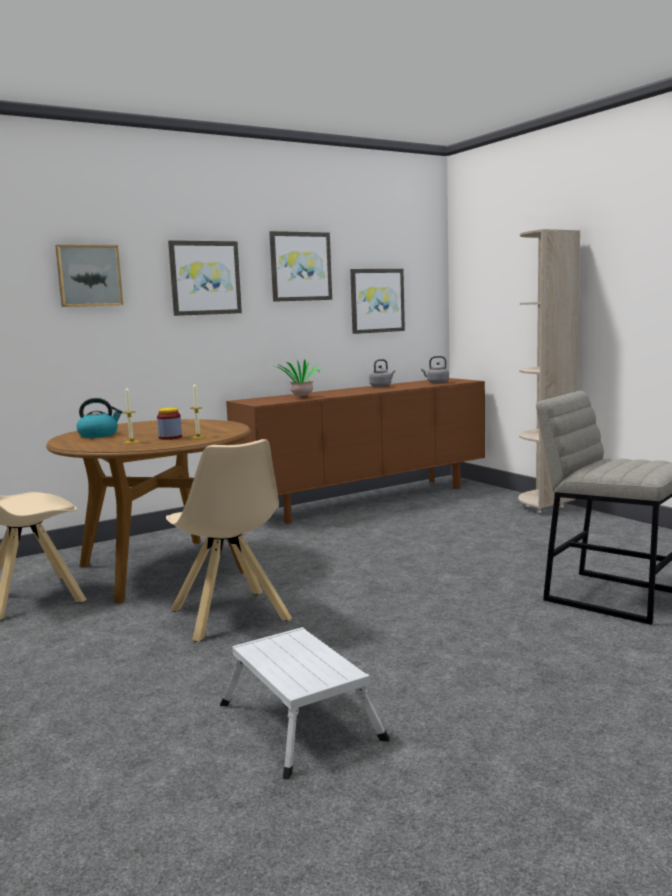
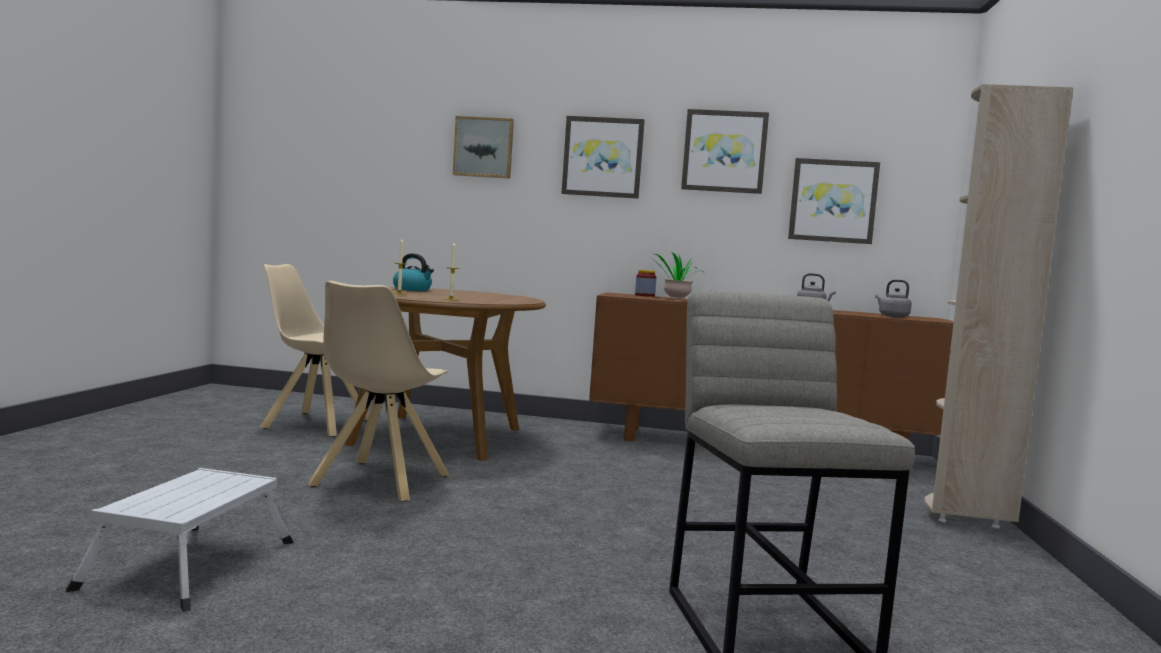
camera: 40 degrees right, 5 degrees down
(170, 438) = (435, 296): jar -> jar (644, 295)

